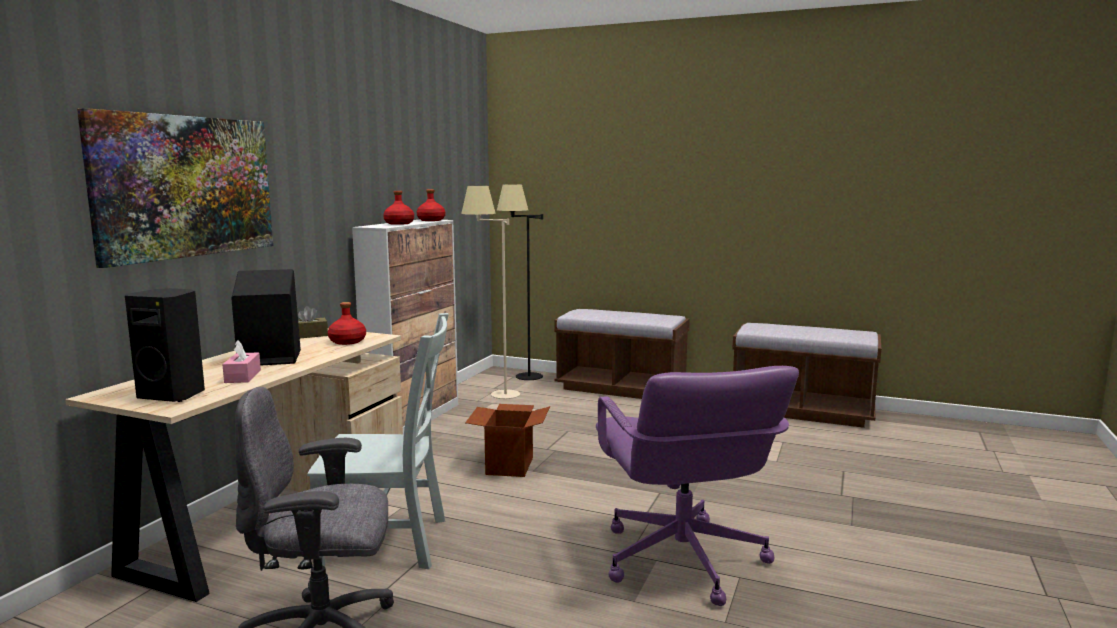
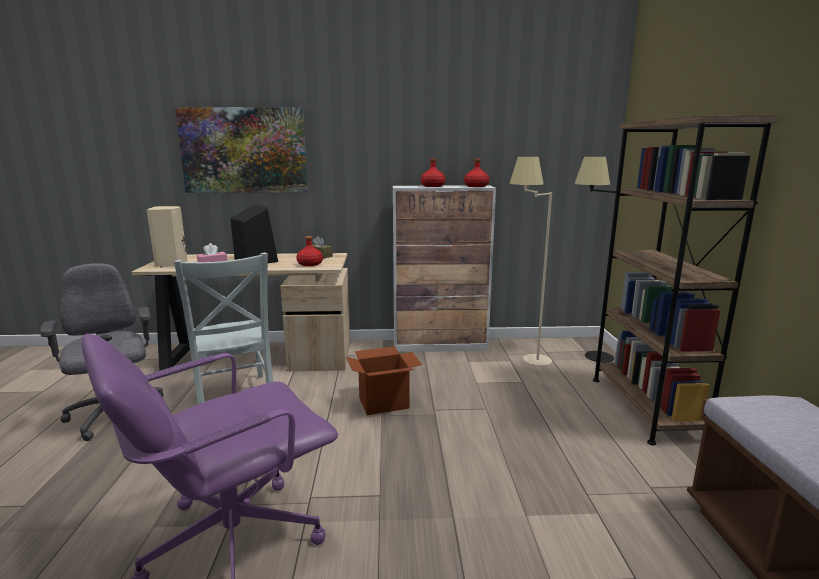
camera: 65 degrees right, 5 degrees up
(173, 395) = (172, 264): black speaker -> beige speaker
(621, 388) = (644, 407): brown bench -> brown bookcase

